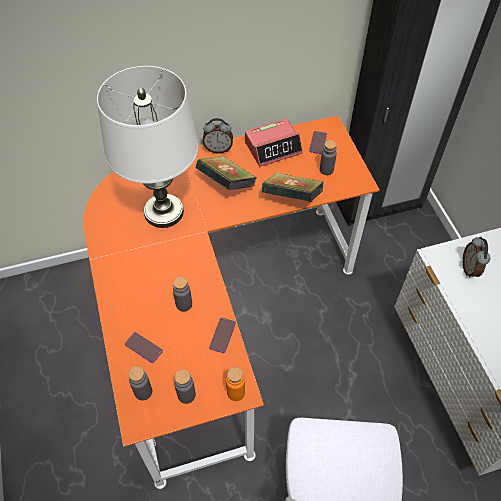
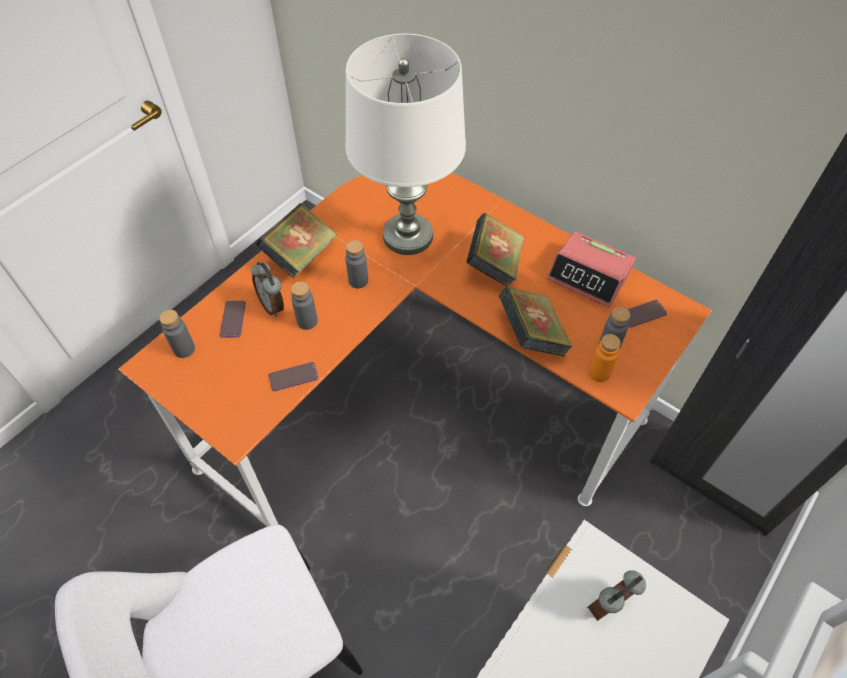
camera: 55 degrees right, 0 degrees up
(124, 279) = (300, 255): none -> book
(186, 395) = (202, 387): grey bottle -> grey bottle (358, 281)
(218, 149) = (536, 229): alarm clock -> alarm clock (273, 305)
(236, 392) = (232, 429): orange bottle -> orange bottle (599, 373)

